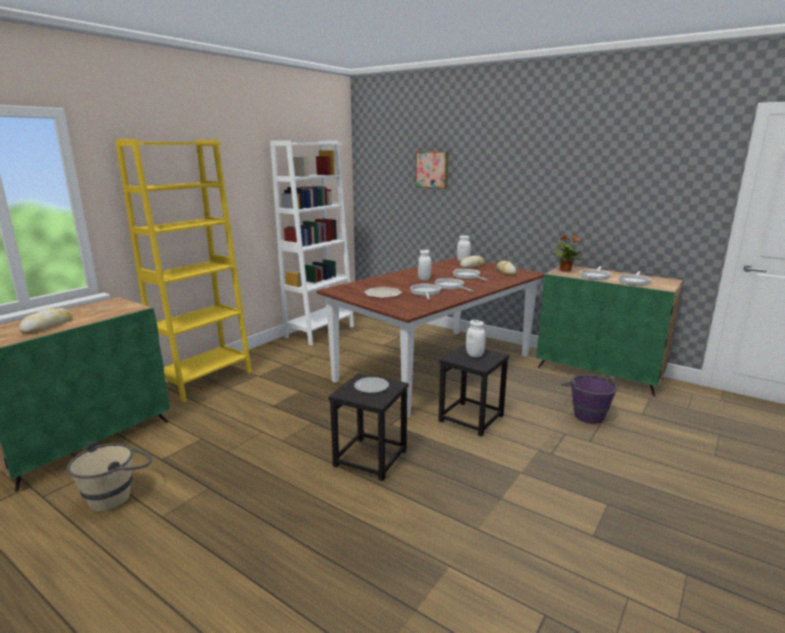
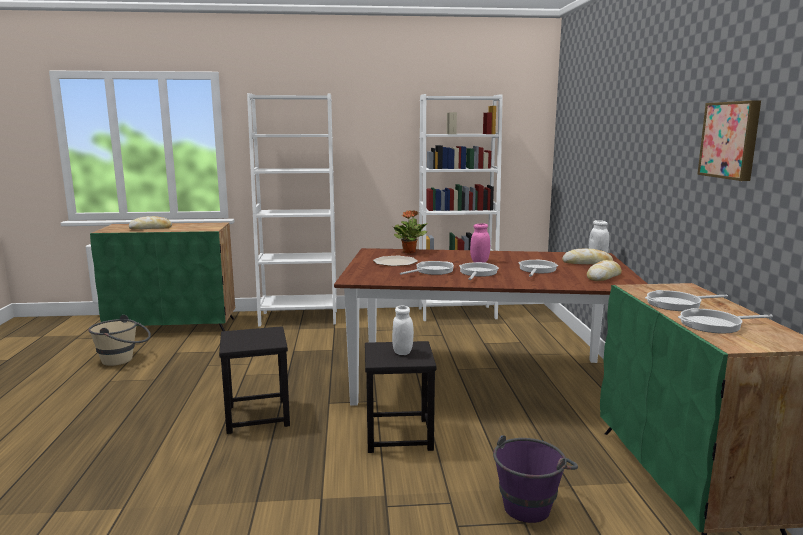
camera: 50 degrees right, 5 degrees down
(205, 380) = (299, 318): yellow bookcase -> white bookcase
(372, 387) = (258, 338): plate -> none
(424, 279) = (479, 261): white jar -> pink jar
(432, 169) = (601, 128): picture -> picture (731, 140)
(565, 270) = (662, 288): potted plant -> potted plant (409, 252)

